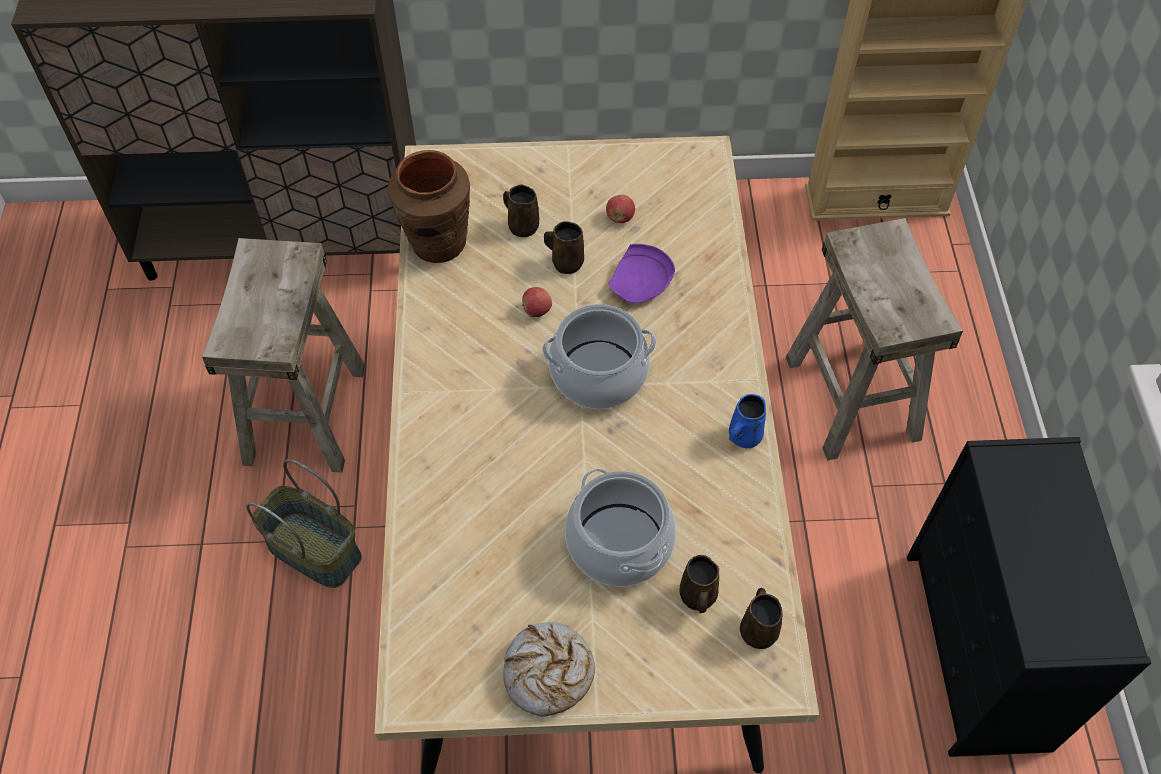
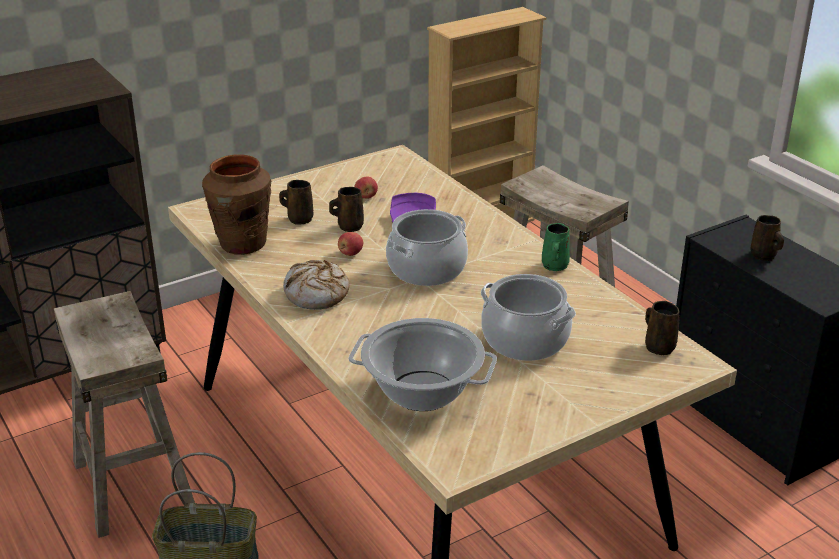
camera: 30 degrees left, 25 degrees down
(457, 568) = (422, 391): none -> cooking pot
(548, 673) = (542, 418): bread -> bread (316, 294)
(697, 597) = (604, 346): brown mug -> brown mug (764, 256)
(743, 437) = (554, 266): blue mug -> green mug

